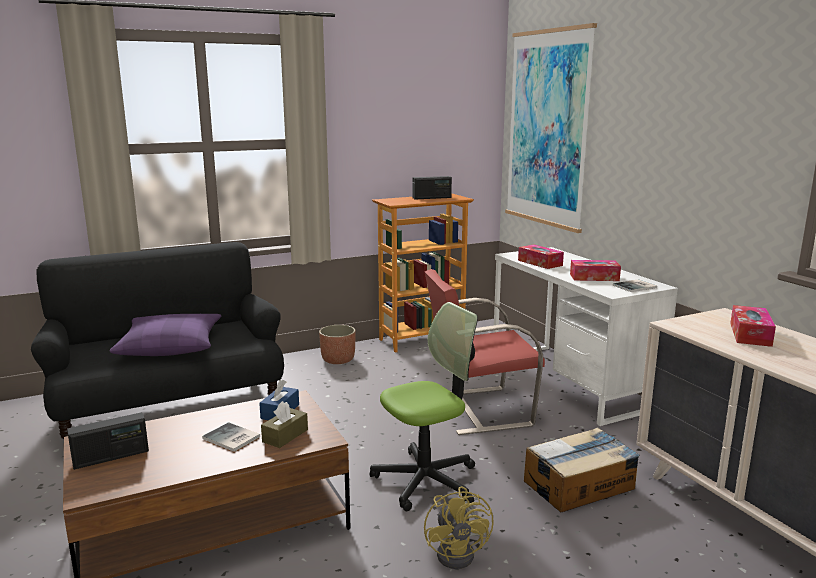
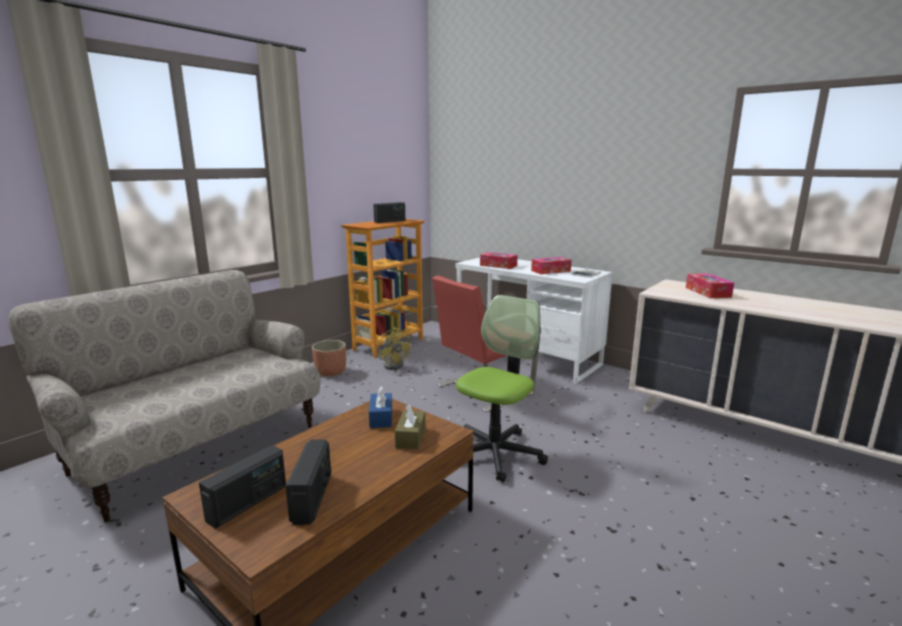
camera: 25 degrees left, 0 degrees up
(157, 465) = (312, 497): none -> radio
(170, 345) = (200, 379): purple pillow -> none
(170, 409) = (196, 448): black sofa -> beige sofa
(231, 438) = (361, 452): book -> none
(460, 552) = (574, 503): yellow fan -> yellow fan (395, 364)
(547, 129) = (477, 160): picture -> none
(580, 485) = (604, 428): cardboard box -> none

